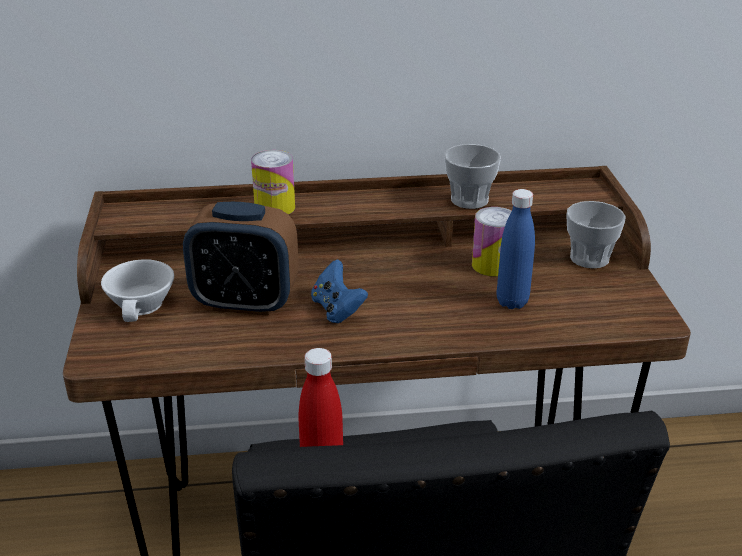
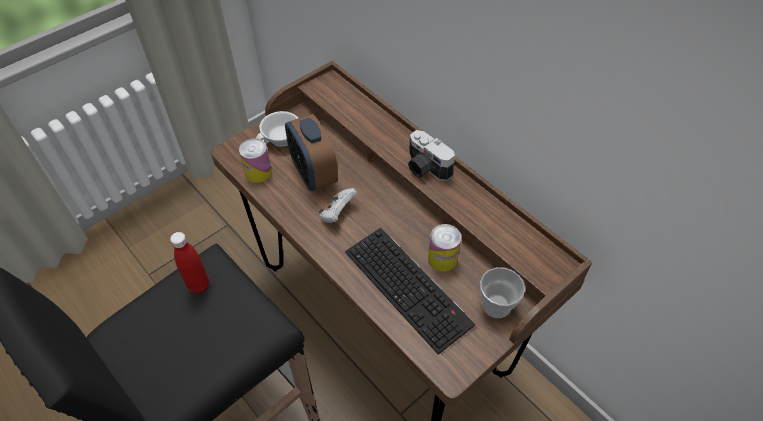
camera: 55 degrees right, 20 degrees up
(275, 207) = (383, 133): can -> can (258, 172)
(337, 309) = (337, 213): blue game controller -> white game controller
(368, 203) = (425, 168): none -> camera
(469, 200) = (474, 212): cup -> none
(512, 302) = (410, 287): blue bottle -> keyboard

